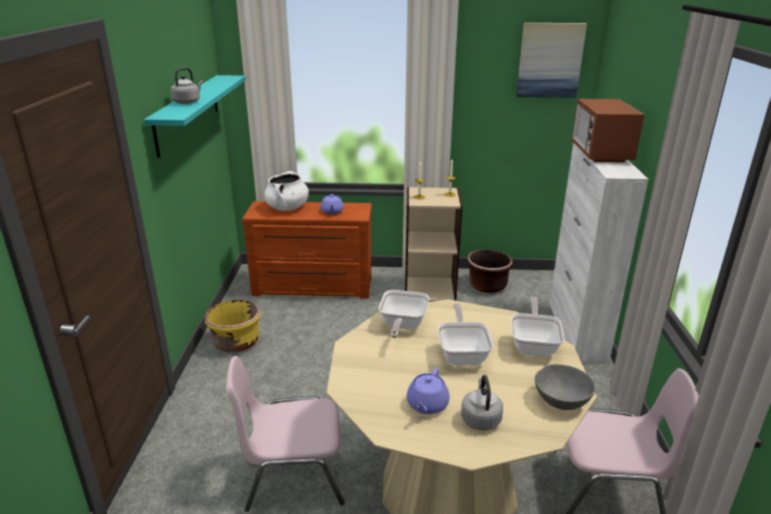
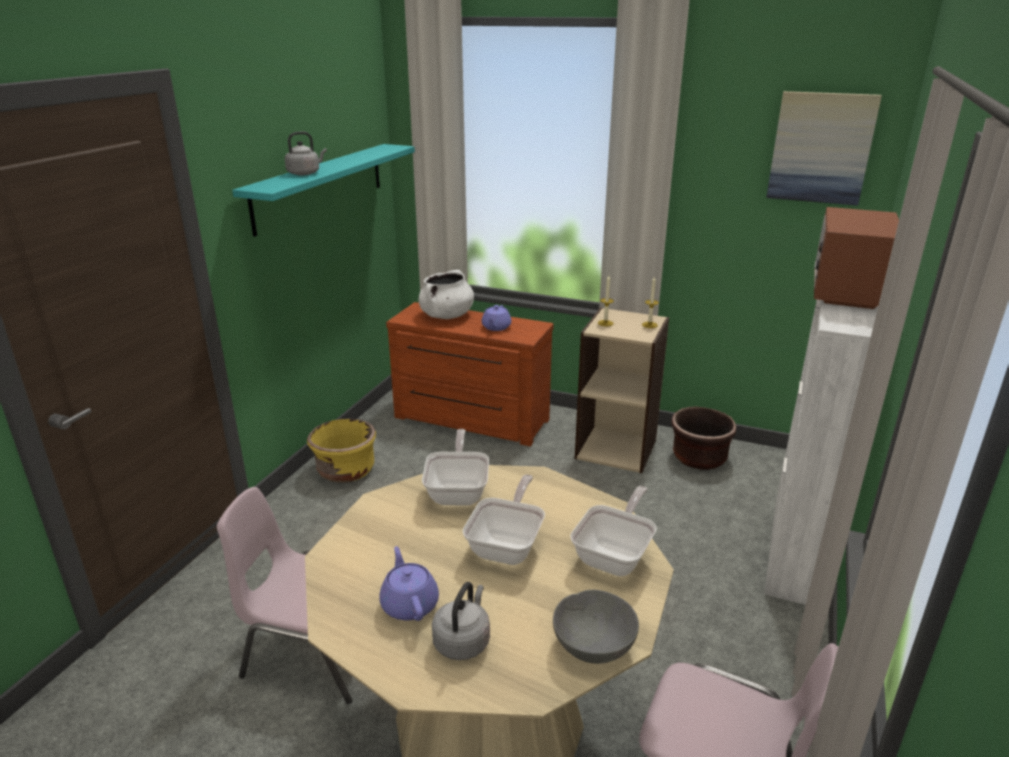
camera: 20 degrees right, 0 degrees up
(402, 326) = (458, 491): frying pan -> frying pan turned 150 degrees clockwise
(427, 405) = (409, 604): purple teapot -> purple teapot turned 120 degrees clockwise

